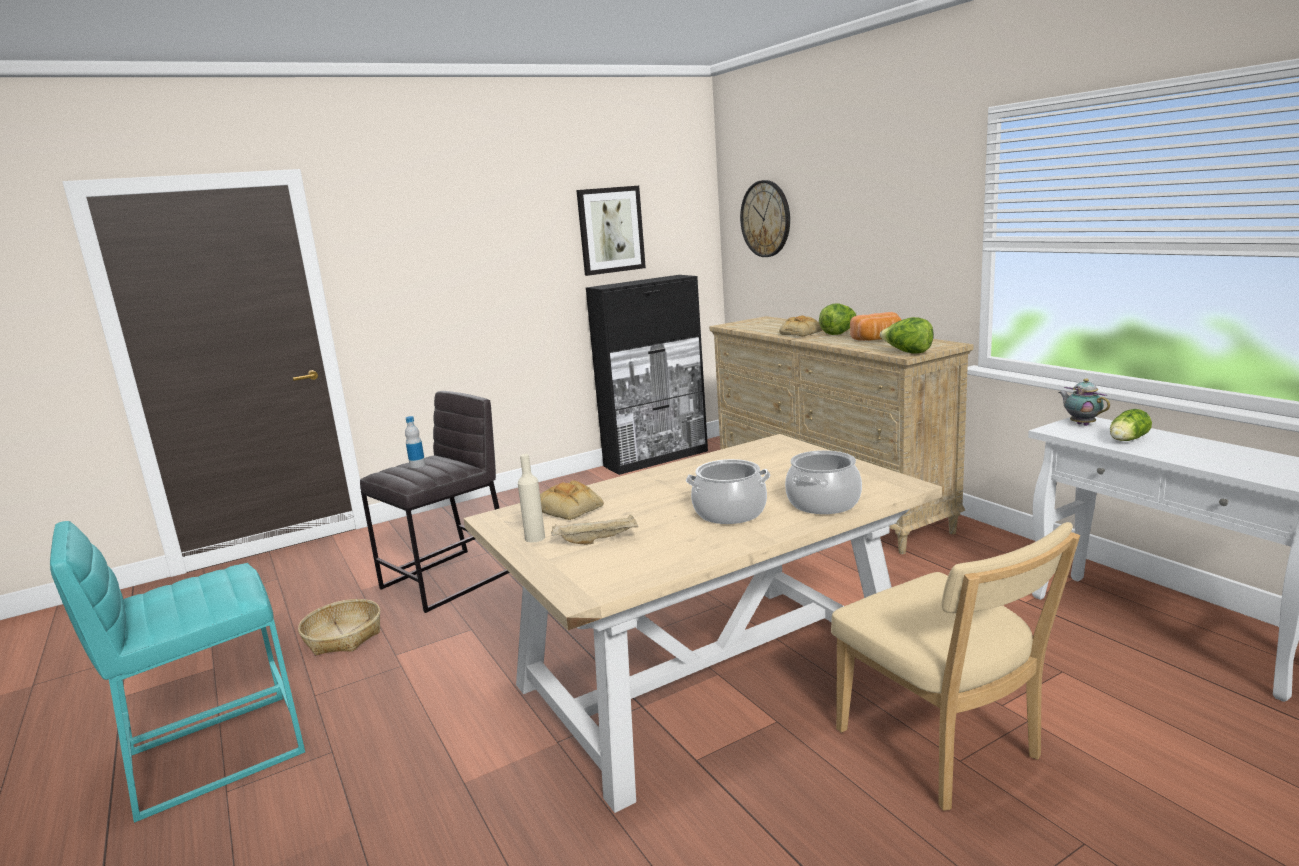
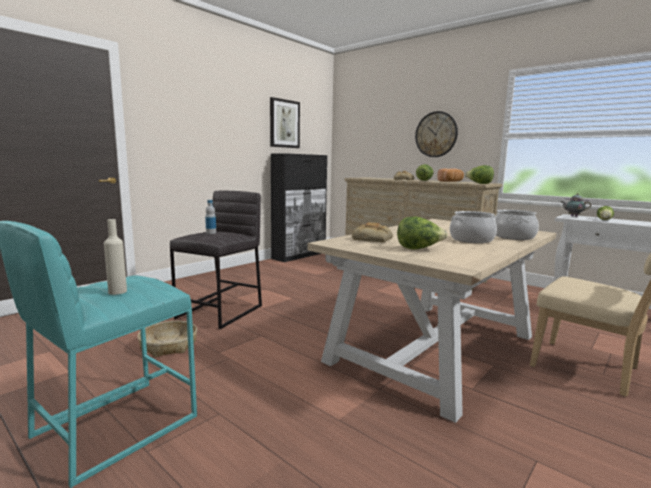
camera: 20 degrees left, 5 degrees down
(535, 538) = (376, 248): beige bottle -> beige bottle (117, 291)
(597, 540) = (418, 249): beige tray -> lettuce
(766, 219) = (364, 128): wall clock -> wall clock (436, 134)

